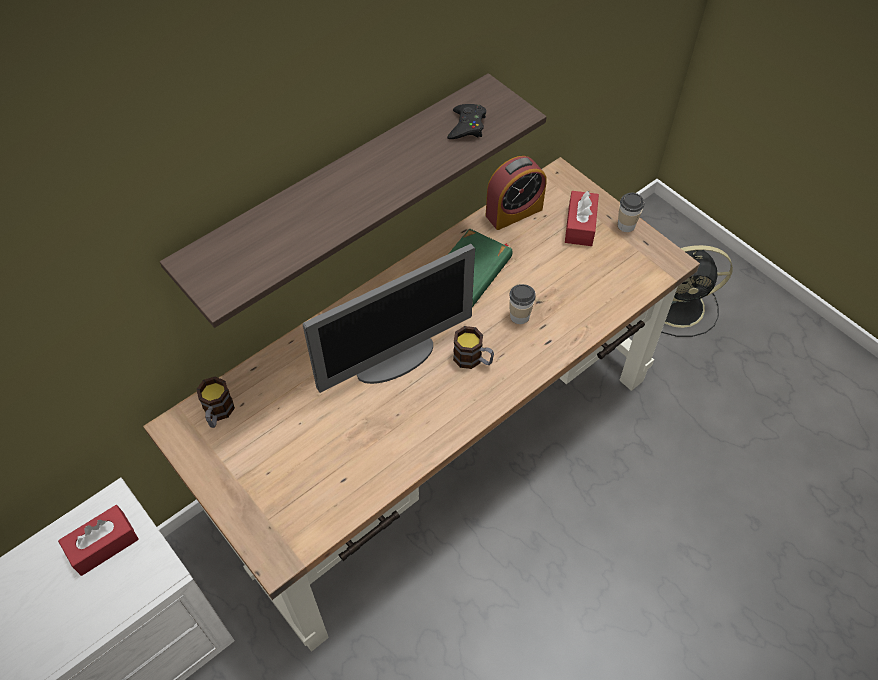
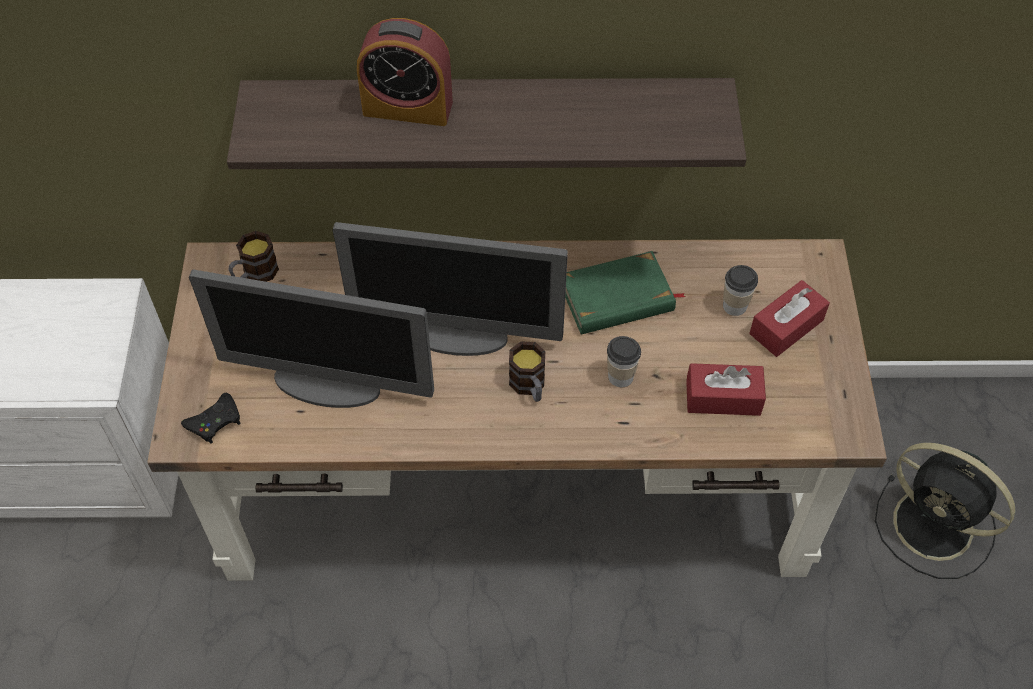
camera: 40 degrees right, 0 degrees up
(103, 545) = (78, 326): red tissue box -> red tissue box (723, 398)
(345, 449) = (328, 385): none -> monitor
(467, 126) = (648, 120): black game controller -> black game controller (215, 421)
(514, 212) = (726, 266): alarm clock -> alarm clock (407, 108)
(626, 225) = (841, 360): cup -> cup (735, 306)

